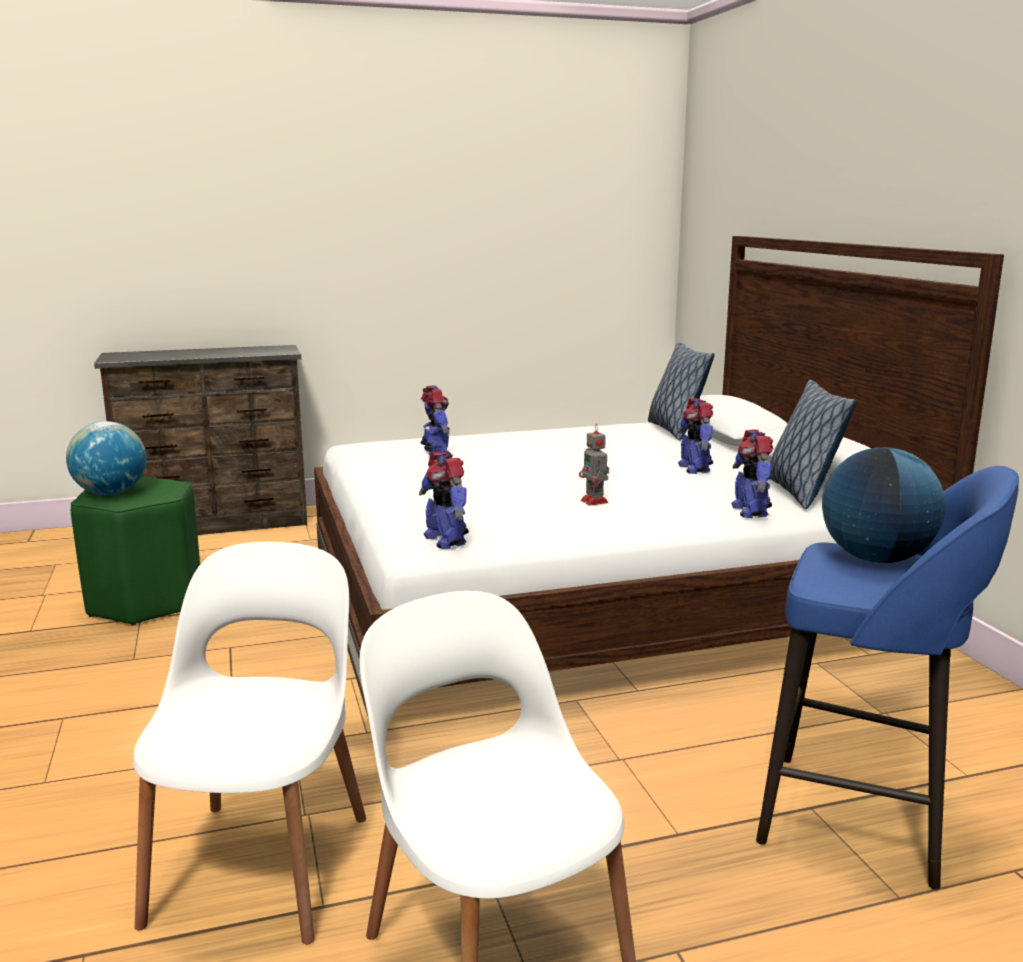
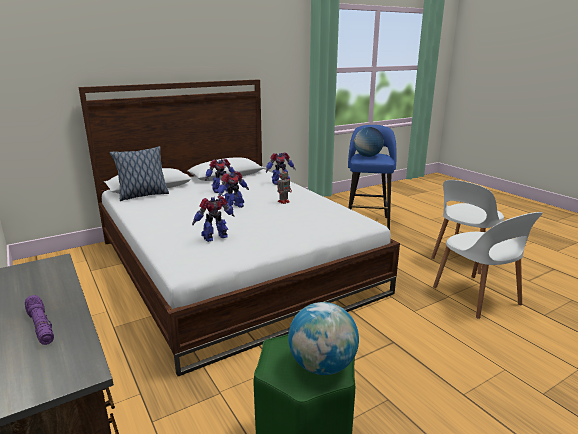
camera: 105 degrees left, 5 degrees up
(182, 354) = (41, 325): none -> purple flashlight
(262, 863) = (477, 297): white chair -> white chair turned 105 degrees counterclockwise
(445, 540) = (353, 219): toy robot -> toy robot (233, 207)
(801, 493) = (252, 177): pillow -> none

